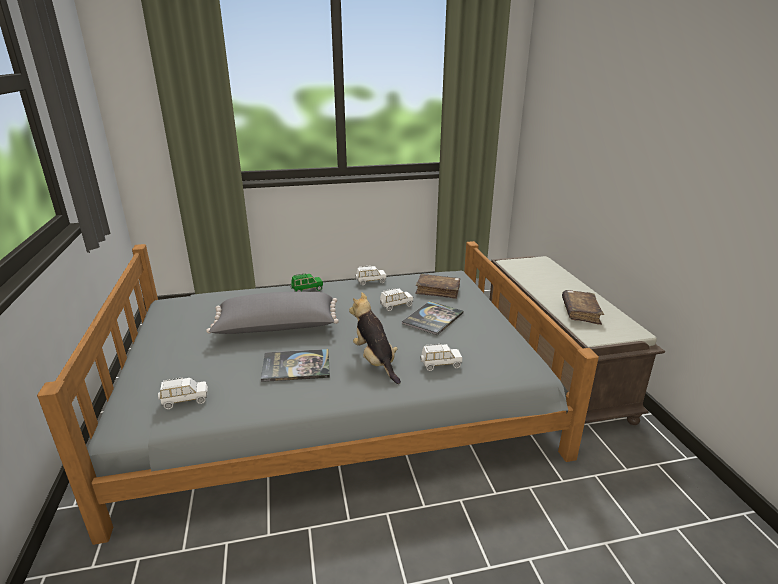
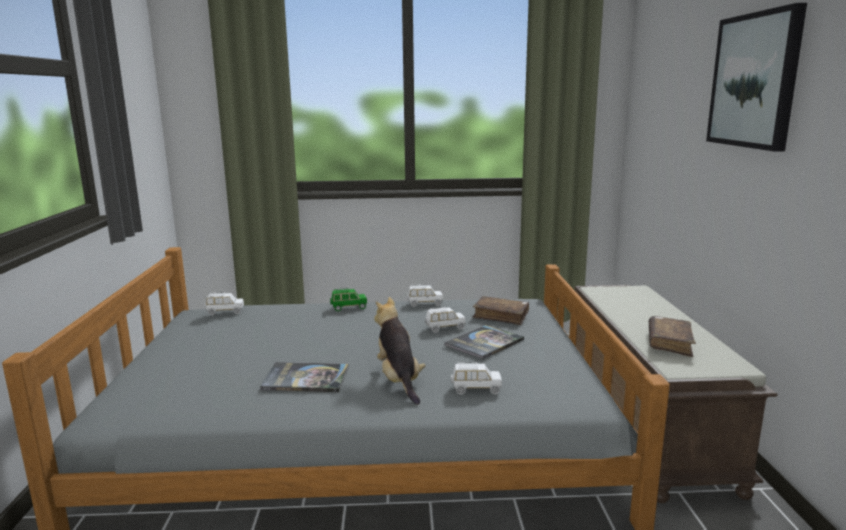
camera: 10 degrees right, 10 degrees down
(185, 400) = (171, 402): white toy car -> white toy car (225, 312)
(276, 328) = (299, 342): grey pillow -> none
(654, 97) = (755, 81): none -> picture

